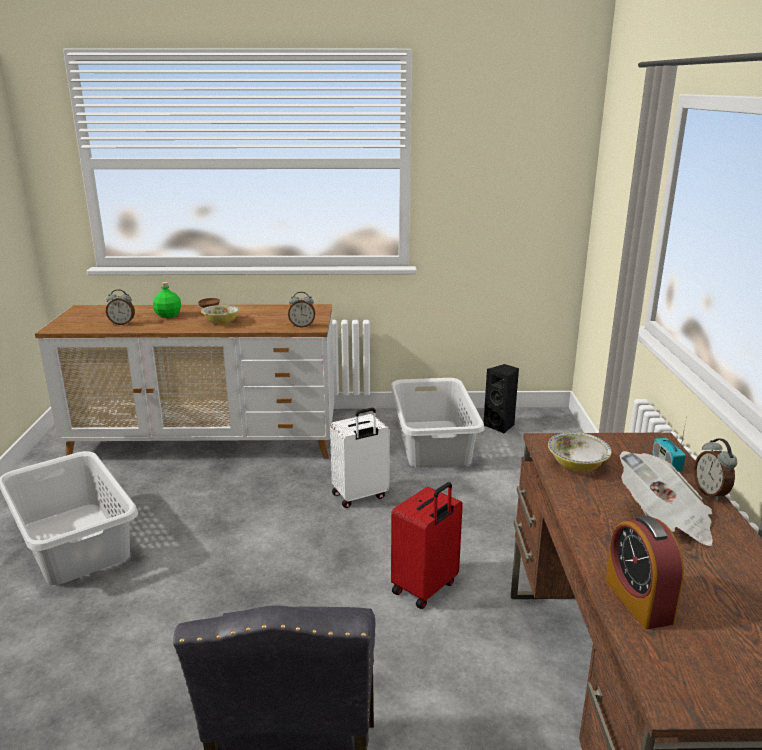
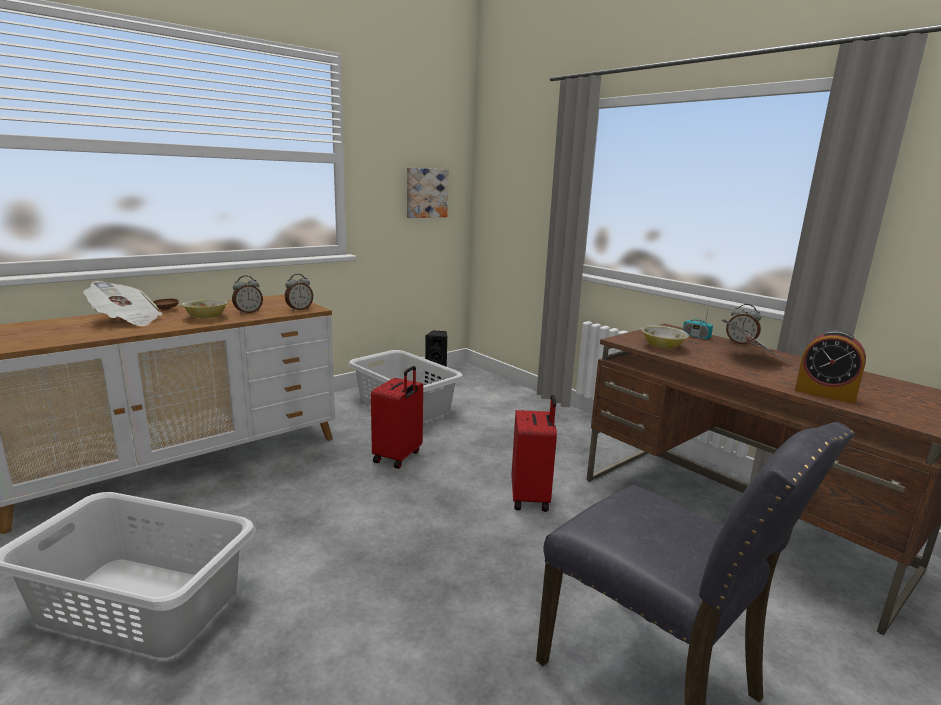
camera: 40 degrees left, 5 degrees down
(122, 323) = (77, 334): alarm clock -> alarm clock (248, 312)
(168, 315) = (127, 320): green bottle -> newspaper
(360, 496) = (398, 457): white suitcase -> red suitcase
(519, 199) = (426, 193): none -> picture

